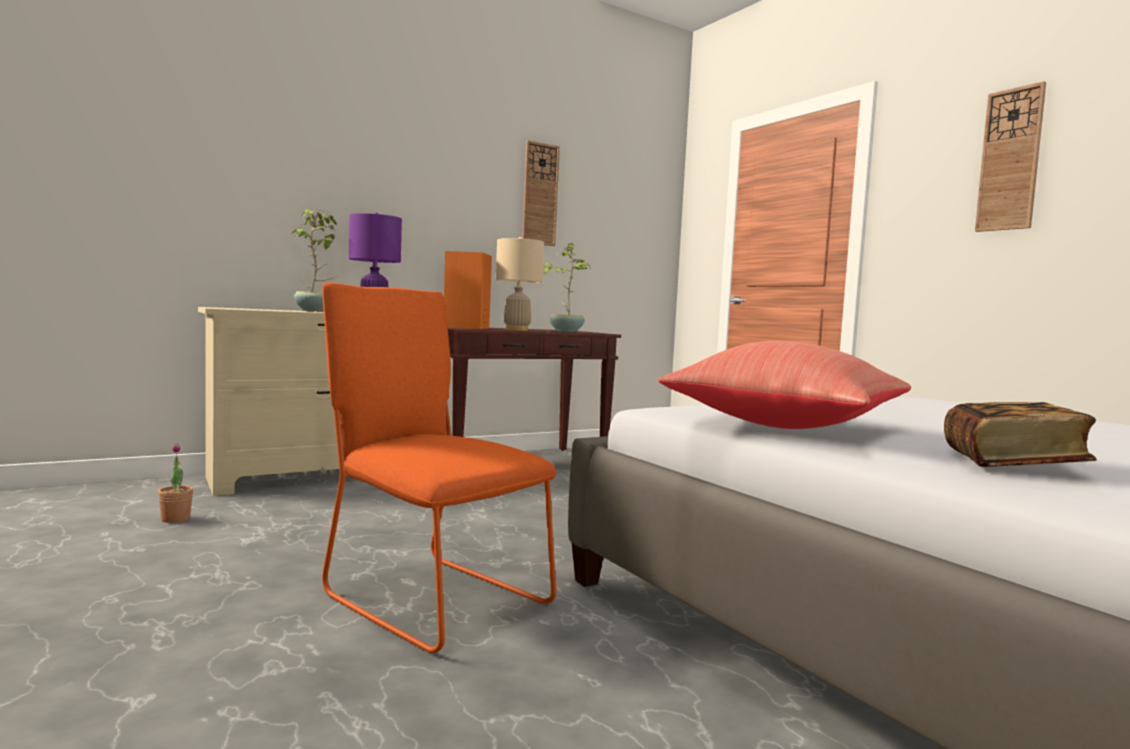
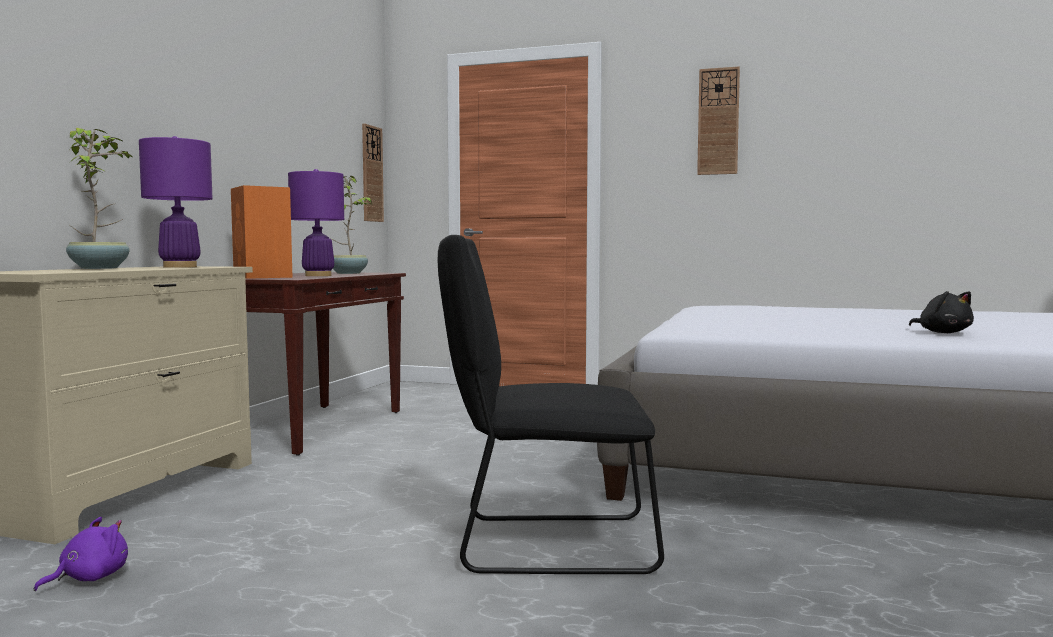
camera: 40 degrees left, 0 degrees up
(175, 519) = (89, 578): potted plant -> purple plush toy
(429, 597) = (546, 544): orange chair -> black chair
(516, 330) = (318, 275): beige table lamp -> purple table lamp
(540, 194) = (284, 117): wall clock -> wall clock (372, 174)
(788, 427) = (788, 331): red pillow -> none
(1011, 464) = (943, 333): book -> black plush toy

